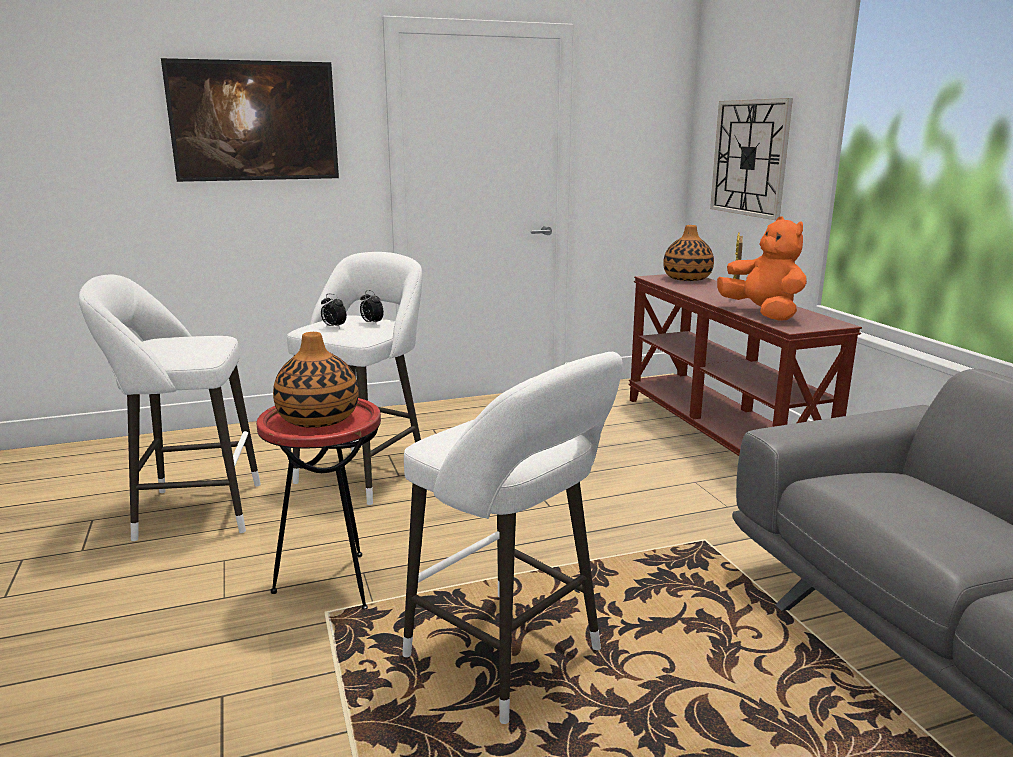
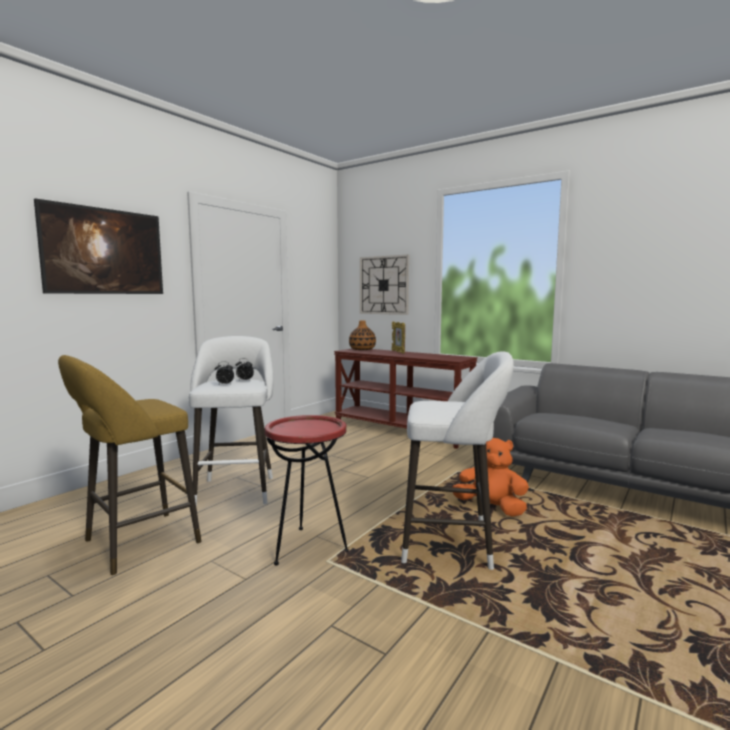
camera: 35 degrees left, 10 degrees down
(191, 511) = (135, 544): white stool -> yellow stool
(318, 419) = (305, 428): vase -> none
(762, 314) = (431, 357): orange plush toy -> orange plush toy (491, 508)

